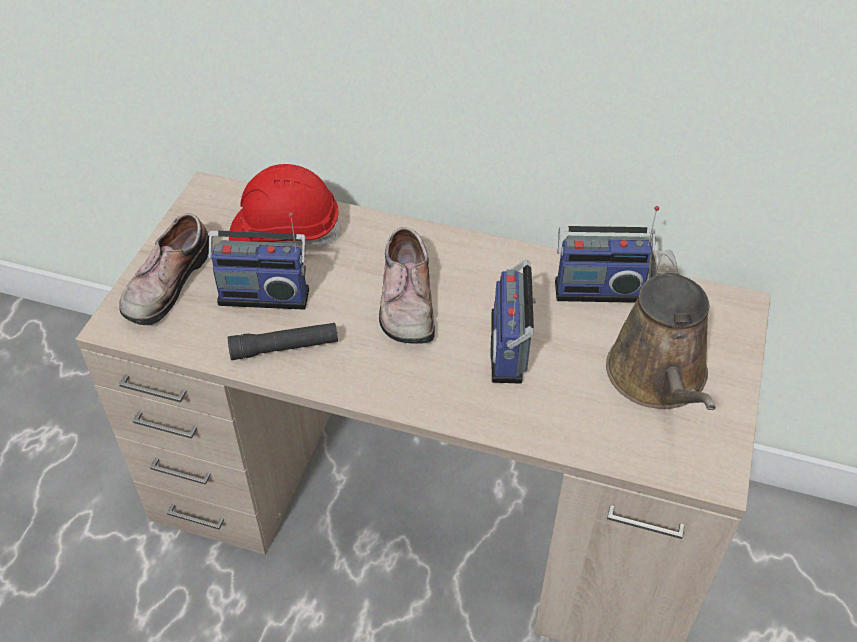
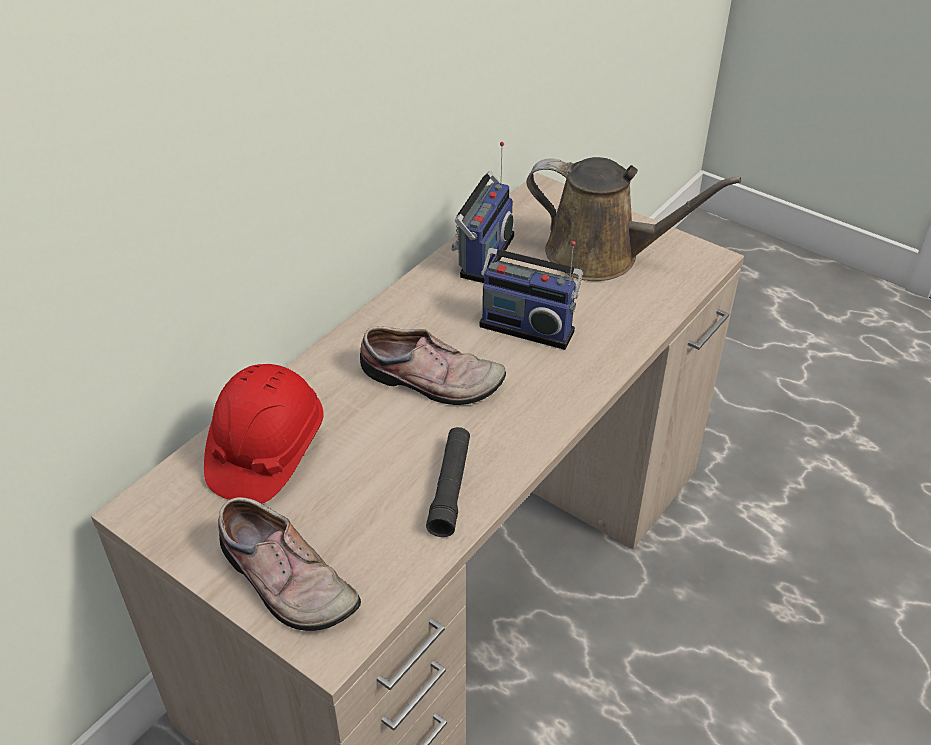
camera: 70 degrees left, 5 degrees down
(264, 293) = (358, 489): radio -> none

